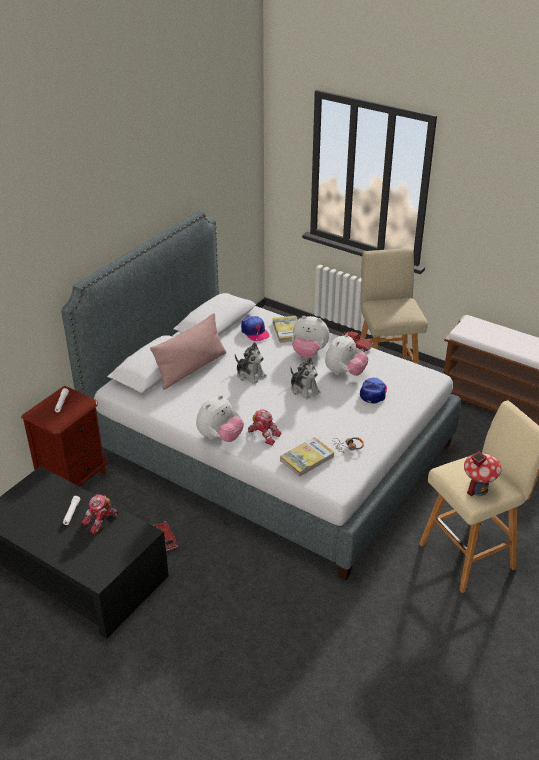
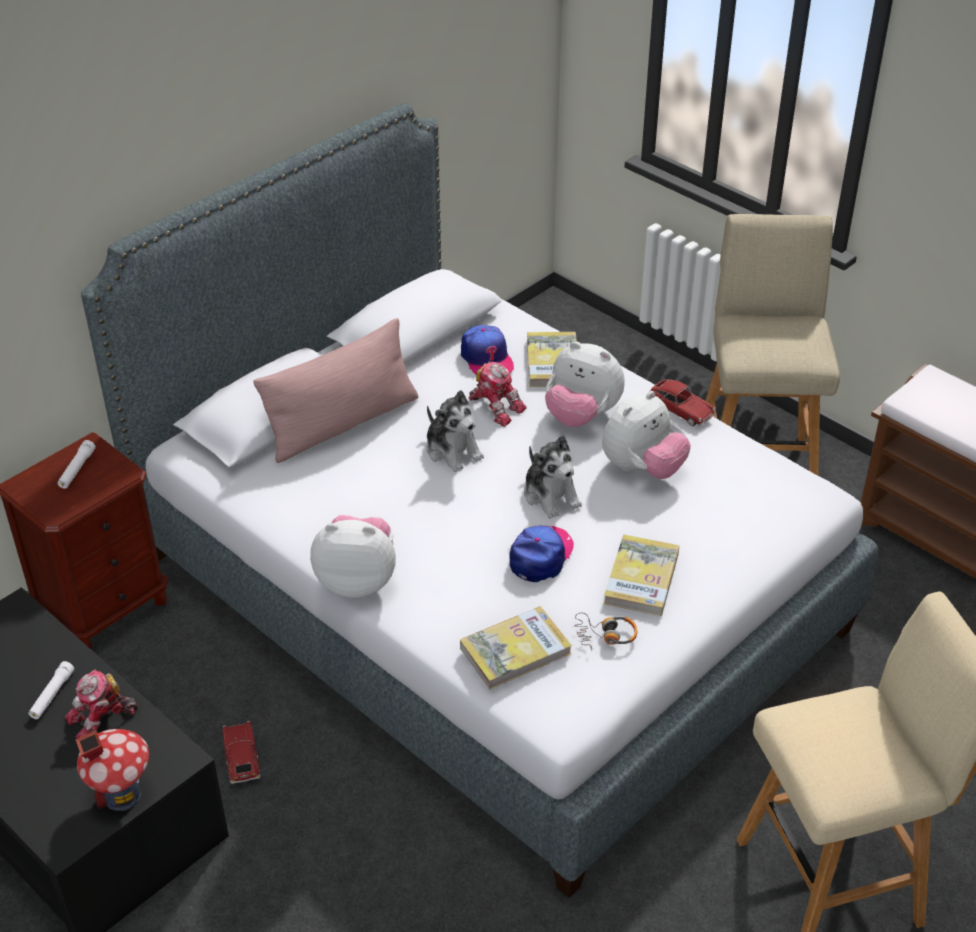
camera: 10 degrees right, 5 degrees up
(220, 437) = (357, 580): plush toy -> plush toy turned 135 degrees counterclockwise
(264, 434) = (445, 585): toy robot -> toy robot (496, 406)
(358, 420) = (641, 578): none -> book
(373, 392) = (689, 519): cap -> cap (541, 556)
(478, 489) = (846, 771): toy house -> toy house (122, 795)

